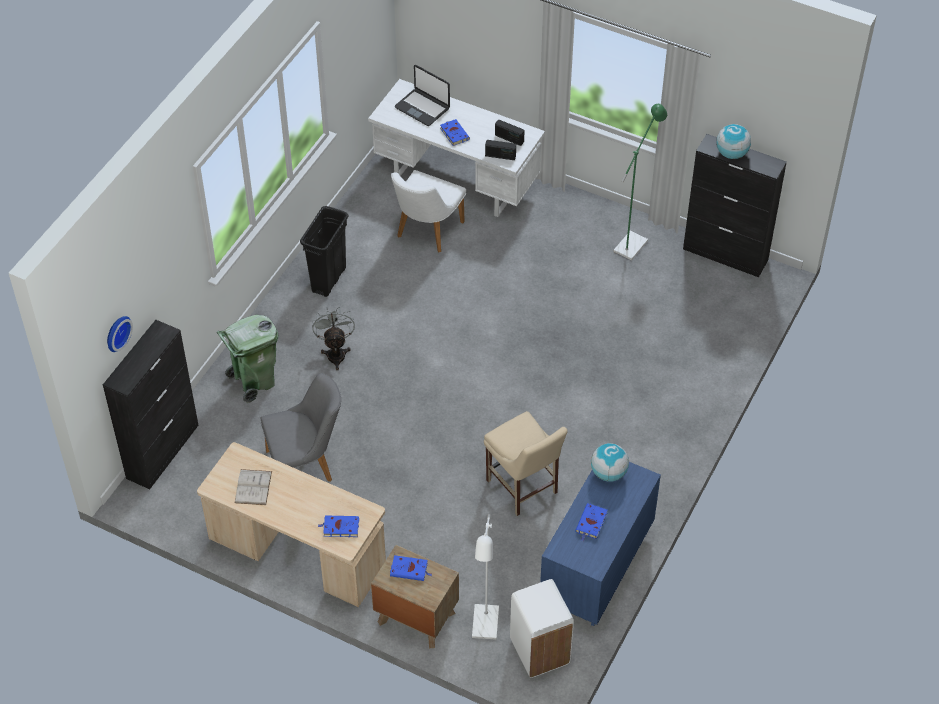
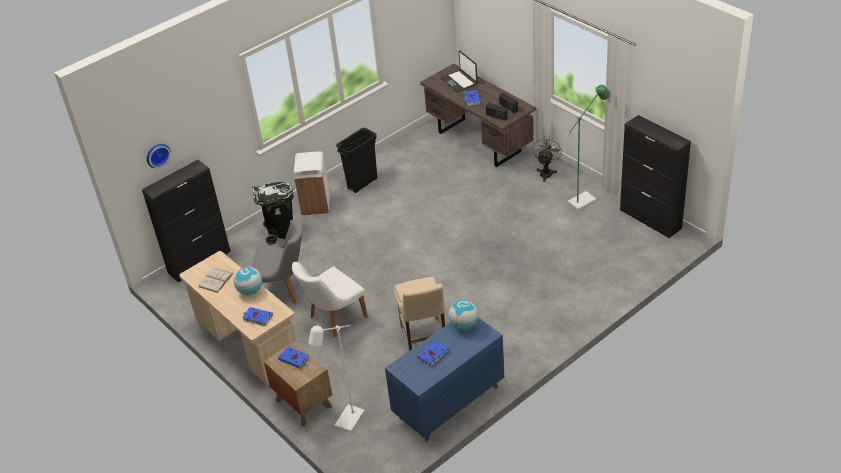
camera: 25 degrees right, 10 degrees down
(254, 381) = (280, 233): green trash can -> black trash can
(335, 353) = (342, 227): grey fan -> grey fan (546, 172)
(426, 233) = (442, 168): white chair -> white chair (333, 319)
(457, 182) = (480, 142): white desk -> brown desk
(539, 652) = (377, 449): white trash can -> white trash can (315, 205)
(731, 154) = (650, 130): globe -> globe (250, 291)

